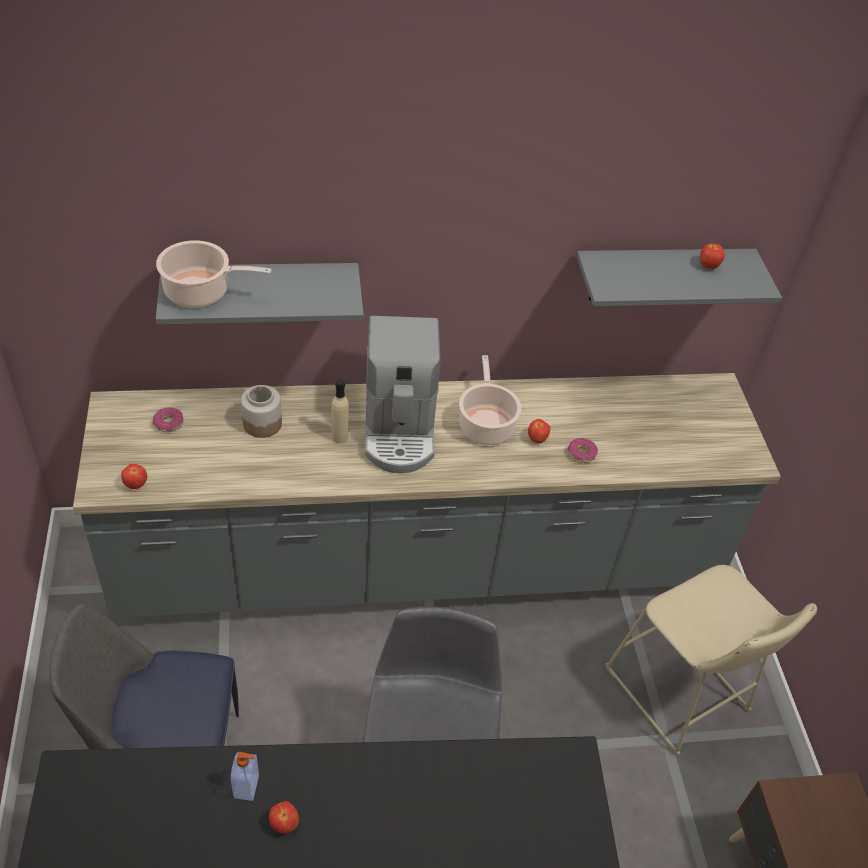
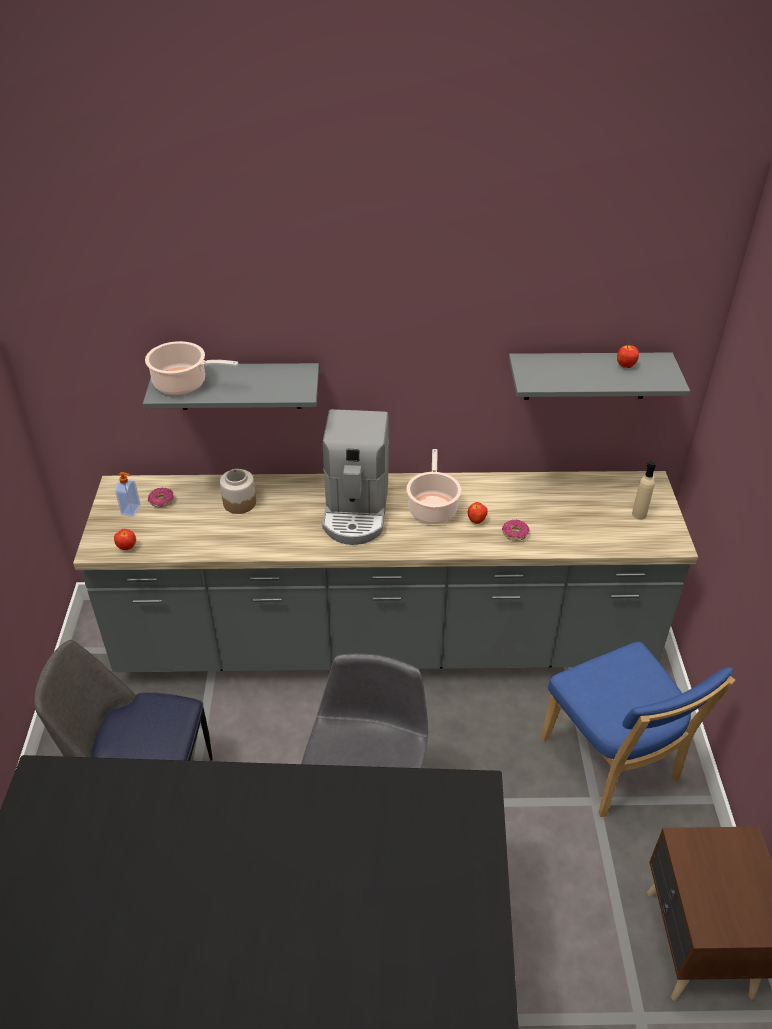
camera: 10 degrees right, 5 degrees down
(247, 787) = (187, 794): soap dispenser -> soap dispenser (131, 510)
(284, 824) = (214, 826): apple -> none
(339, 437) = (303, 514): beige bottle -> beige bottle (639, 514)
(680, 696) = (613, 764): beige stool -> blue chair

